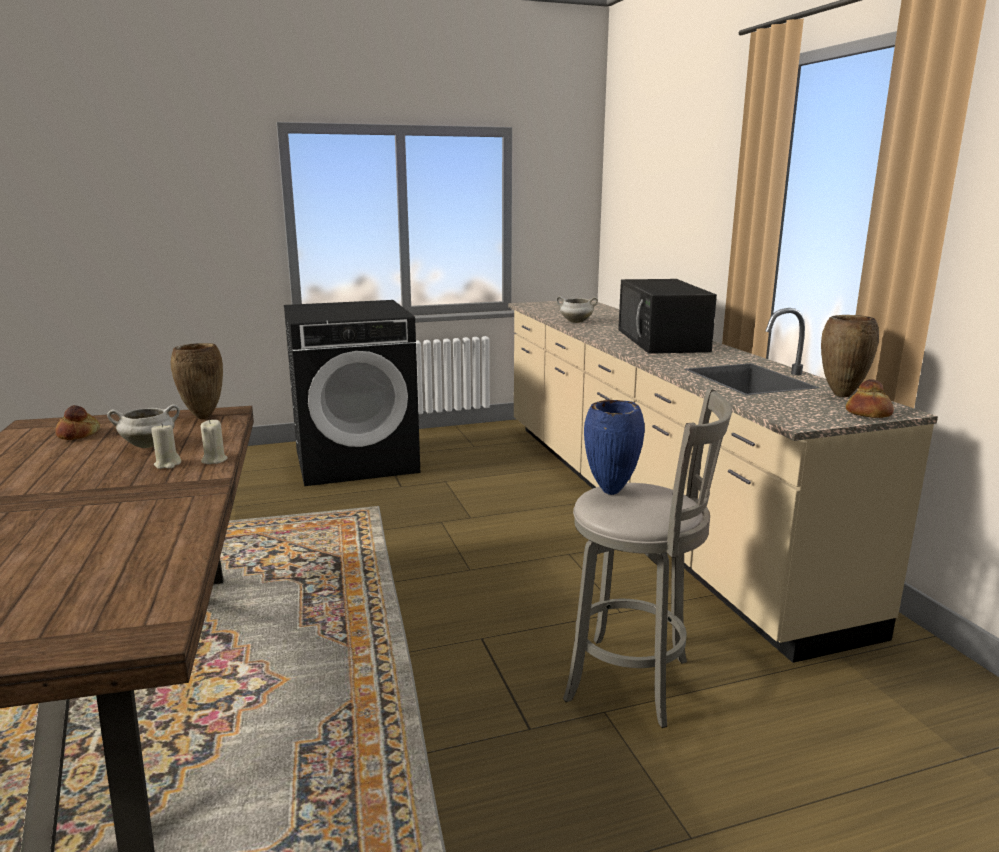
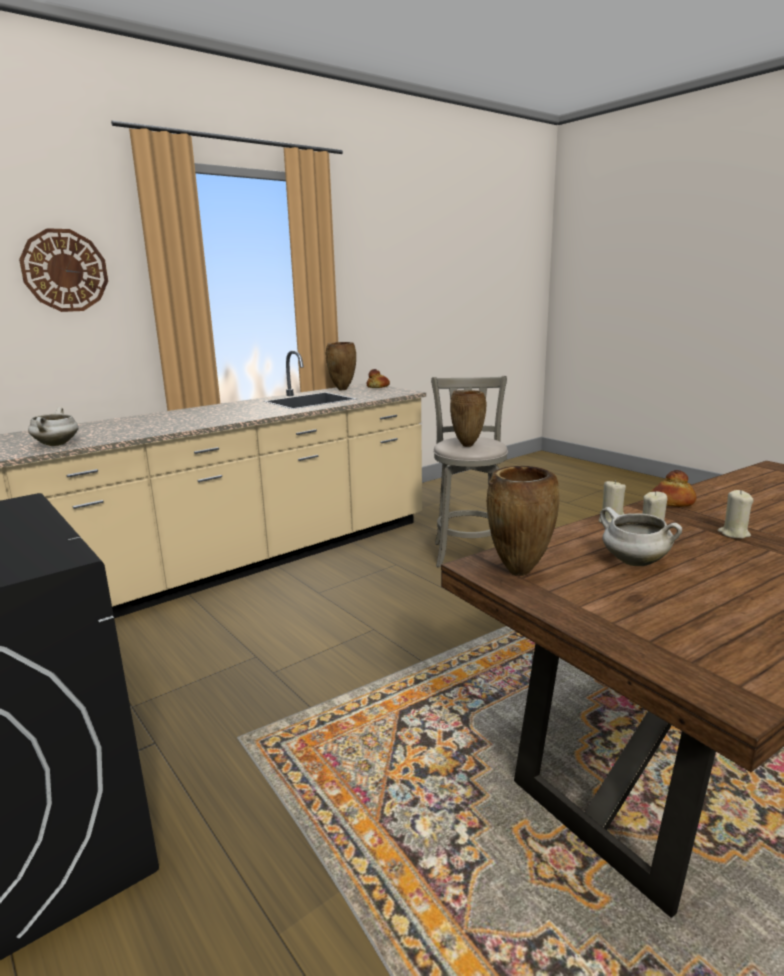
camera: 110 degrees left, 0 degrees up
(79, 434) = (685, 622): bread -> bread (672, 502)
(102, 492) = (733, 533): none -> beige candle
(611, 492) = (468, 445): blue vase -> brown vase
(662, 340) = (177, 417): black microwave -> none
(710, 186) = (65, 270): none -> wall clock

